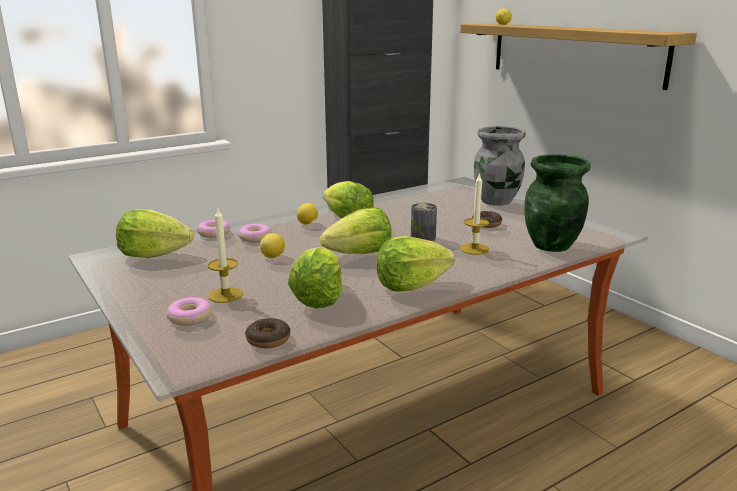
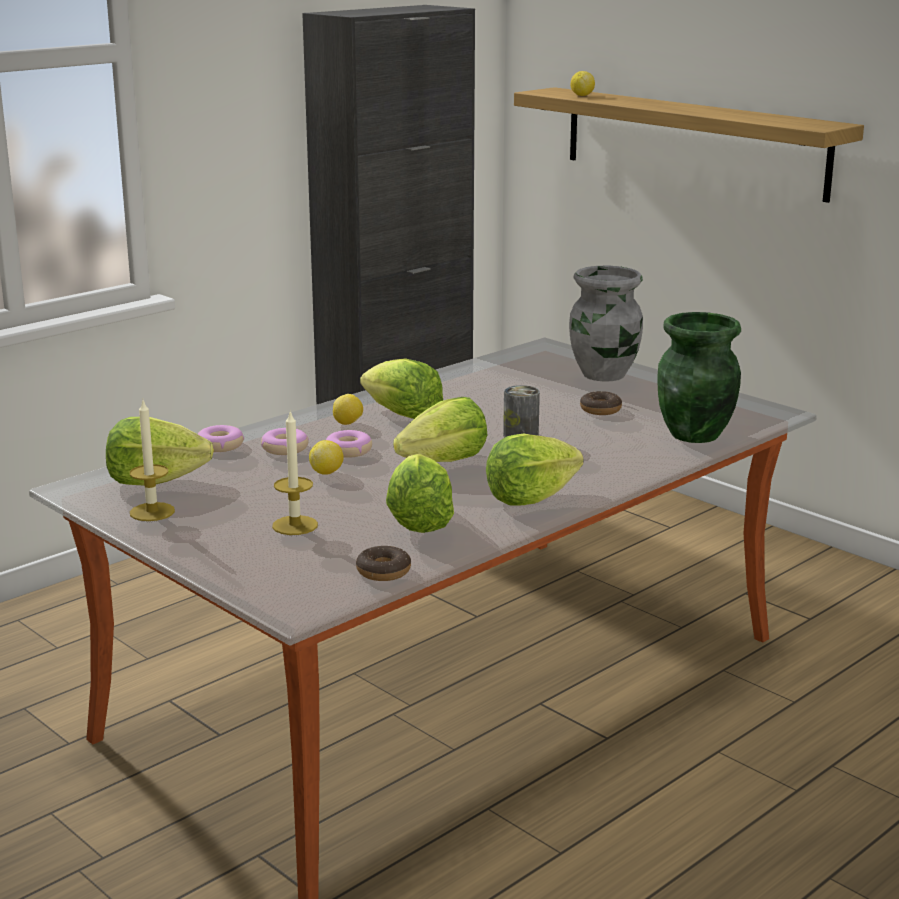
camera: 10 degrees left, 0 degrees up
(190, 317) = (267, 555): donut -> donut (348, 451)
(474, 249) = (595, 445): candle -> candle (152, 512)

